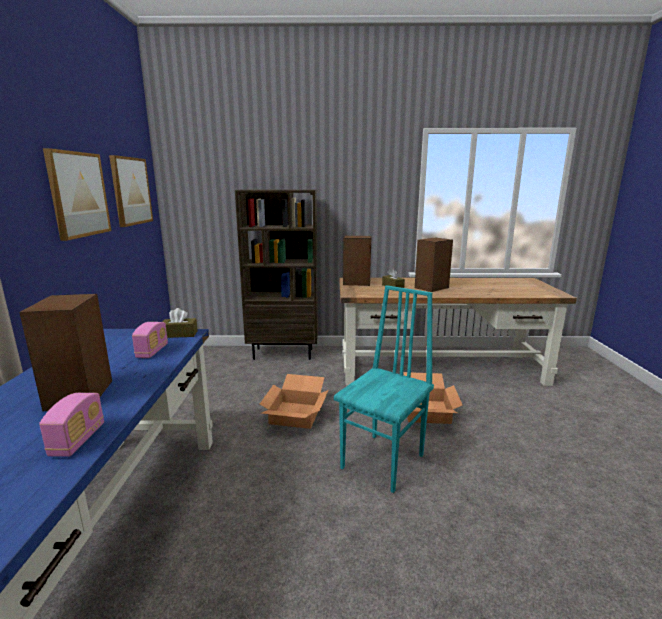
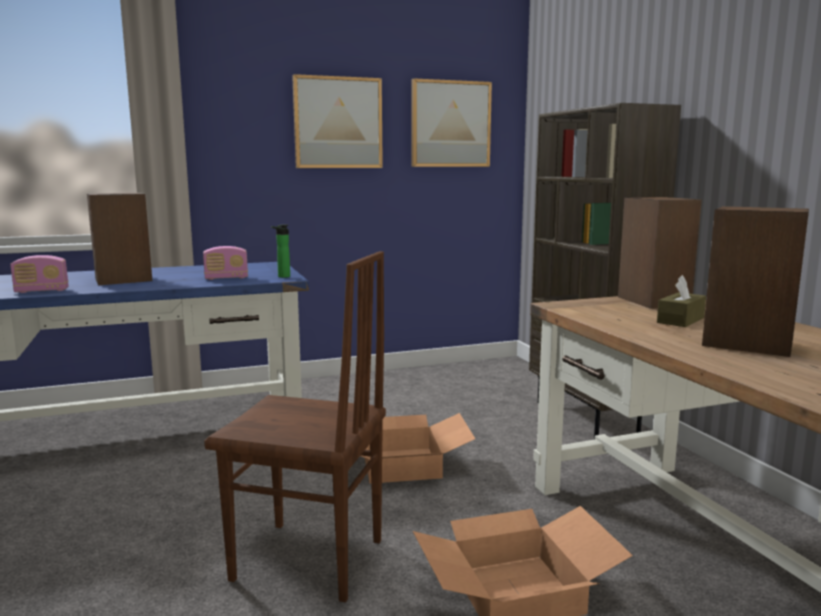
camera: 70 degrees right, 5 degrees down
(179, 334) = (282, 277): brown tissue box -> bottle
(384, 461) = (308, 561): turquoise chair -> brown chair

